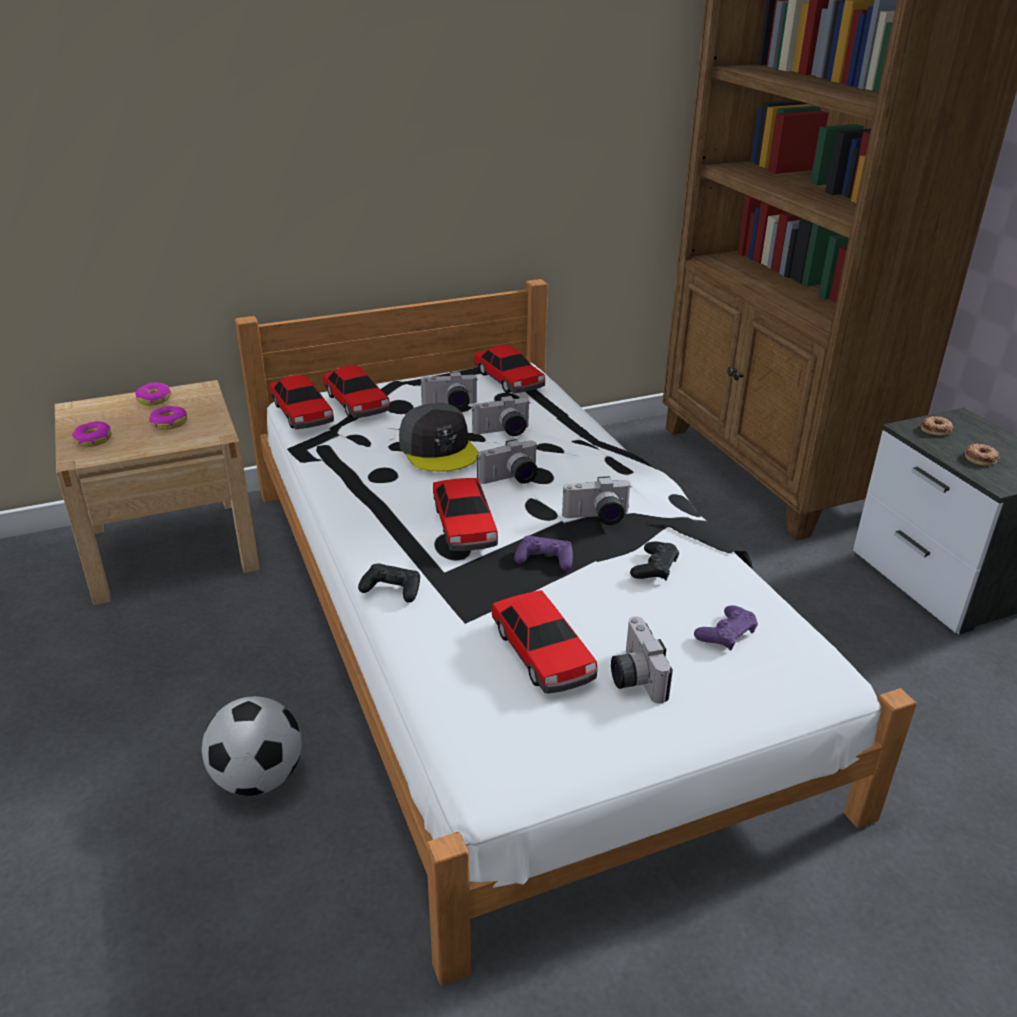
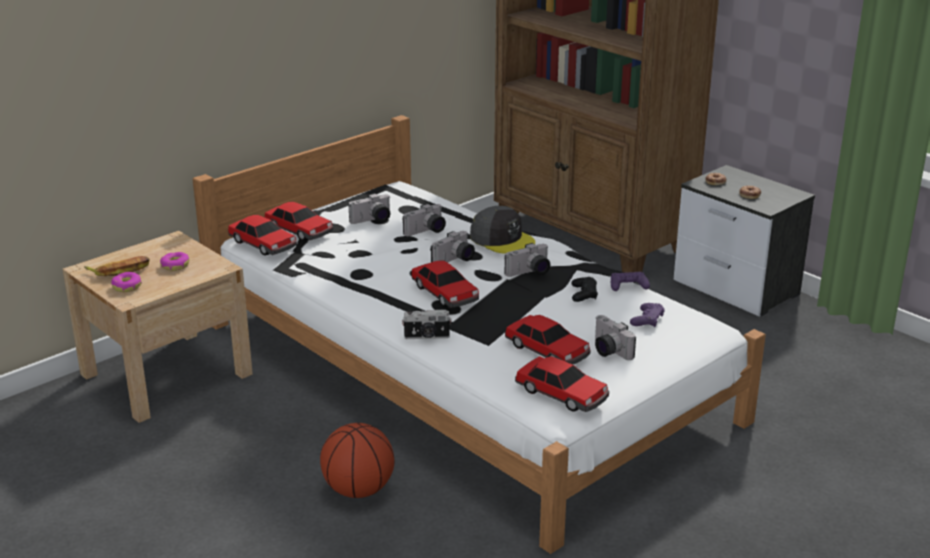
camera: 20 degrees left, 5 degrees down
(107, 417) = (120, 270): none -> banana
(154, 399) = (143, 252): donut -> none
(258, 778) = (358, 490): football -> basketball
(392, 589) = (427, 337): black game controller -> camera
(438, 449) = (389, 250): grey cap -> grey cap (502, 239)
(509, 380) = (400, 196): toy car -> toy car (562, 394)
(545, 559) = (512, 302): purple game controller -> purple game controller (628, 286)

